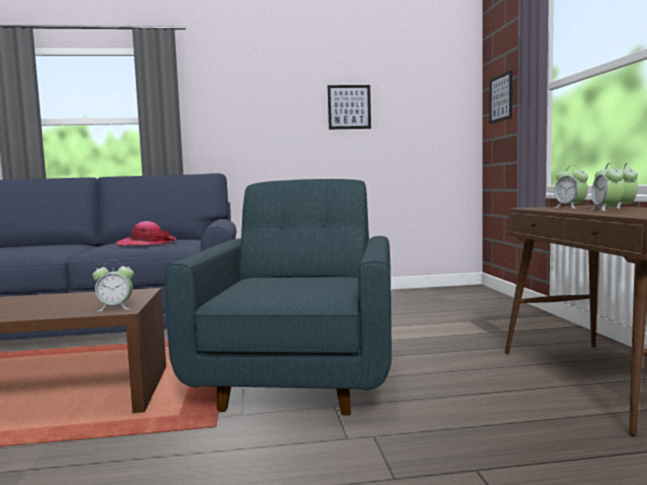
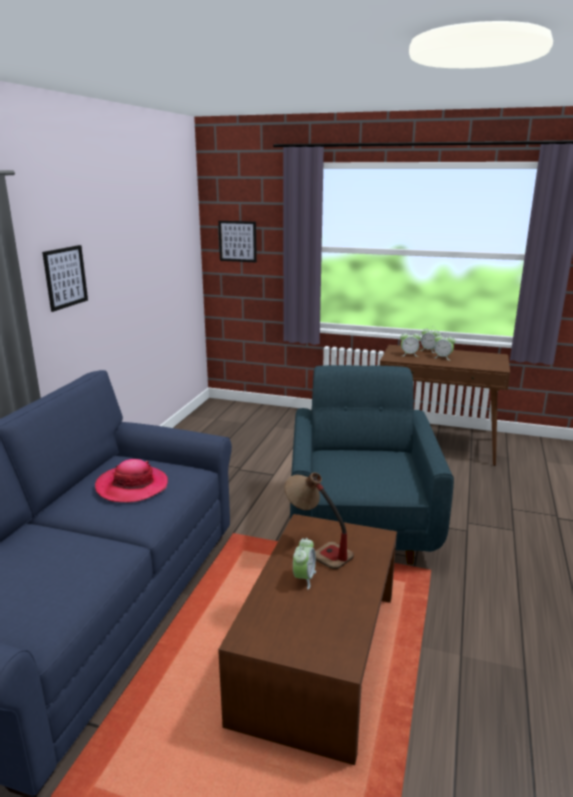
camera: 65 degrees left, 15 degrees up
(92, 298) = (317, 548): none -> table lamp
(115, 308) = (371, 539): alarm clock -> alarm clock (304, 578)
(300, 375) = (360, 522): blue armchair -> blue armchair turned 60 degrees clockwise
(349, 107) = (135, 256): picture -> picture (65, 277)

